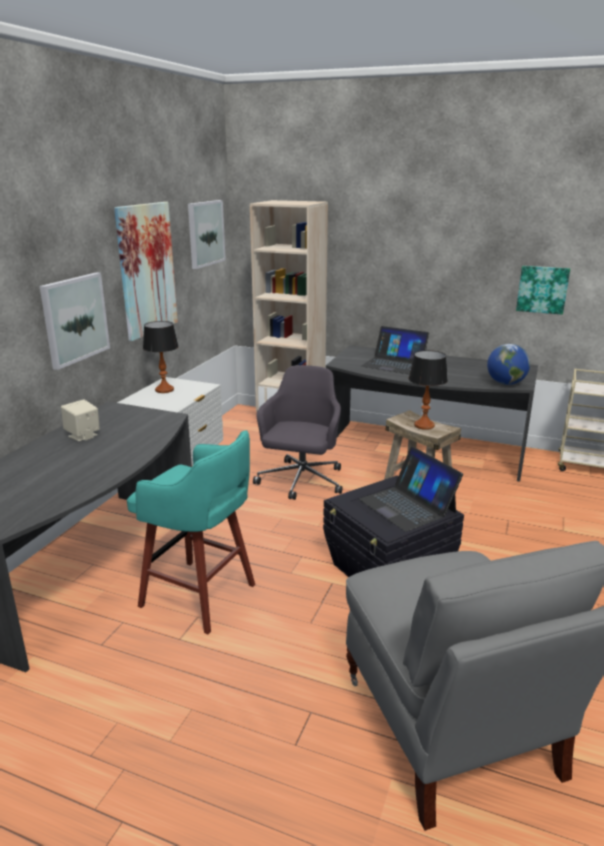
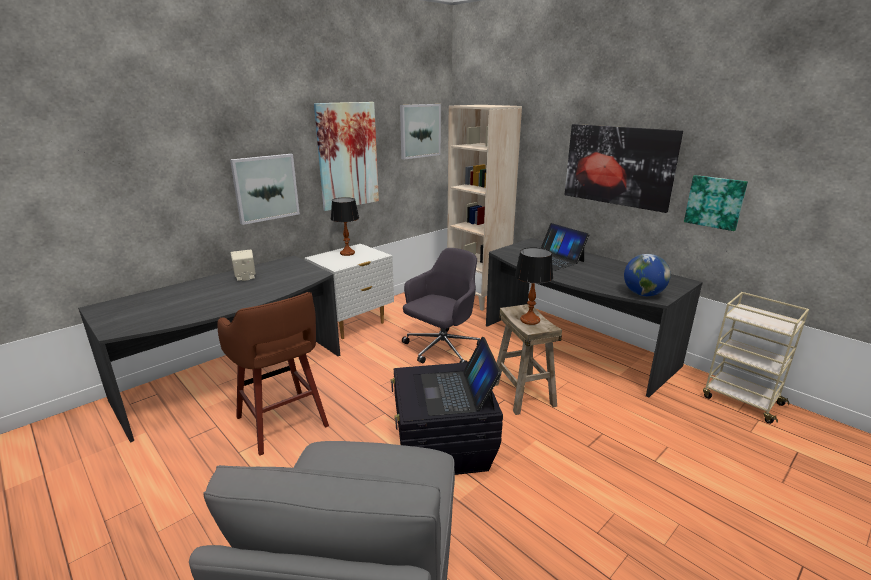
camera: 25 degrees right, 0 degrees up
(201, 597) = (283, 423): turquoise stool -> brown stool
(444, 261) = (618, 166): none -> picture

